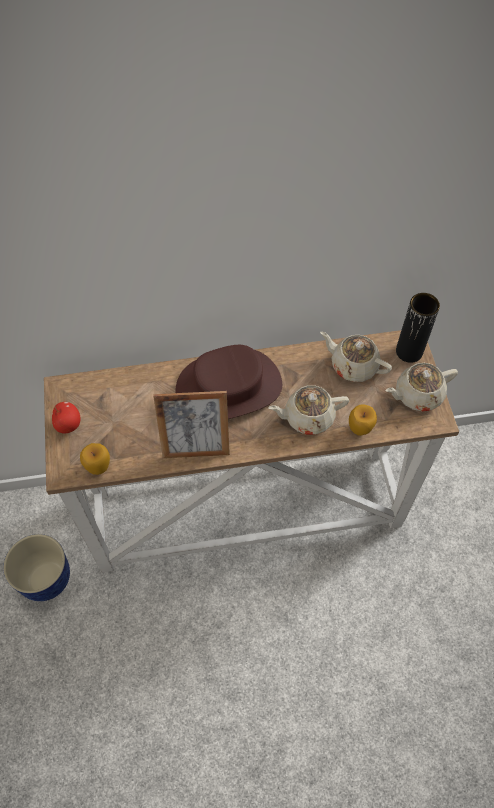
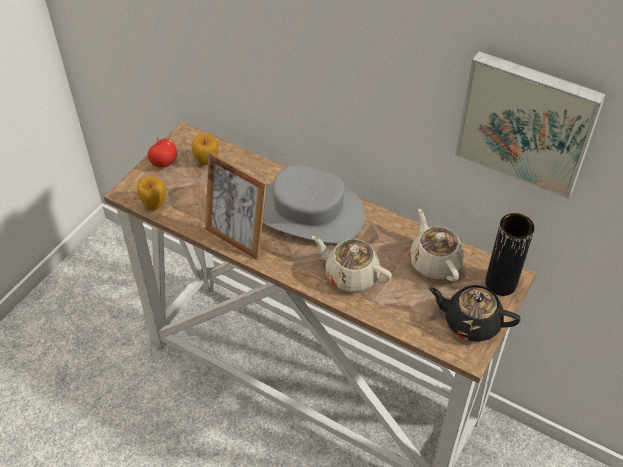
camera: 40 degrees right, 10 degrees down
(46, 578) = (110, 319): planter -> none
(229, 388) = (308, 212): brown hat -> grey hat
(360, 429) = (387, 313): apple -> apple (206, 161)
(407, 220) = (527, 122): none -> picture
(417, 395) = (470, 322): beige teapot -> black teapot

